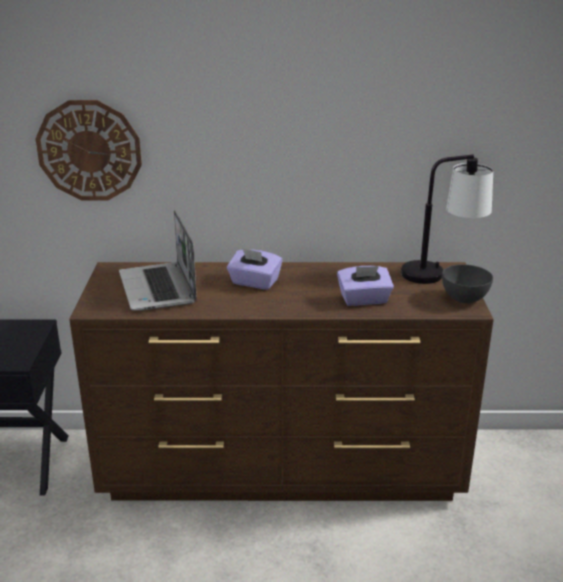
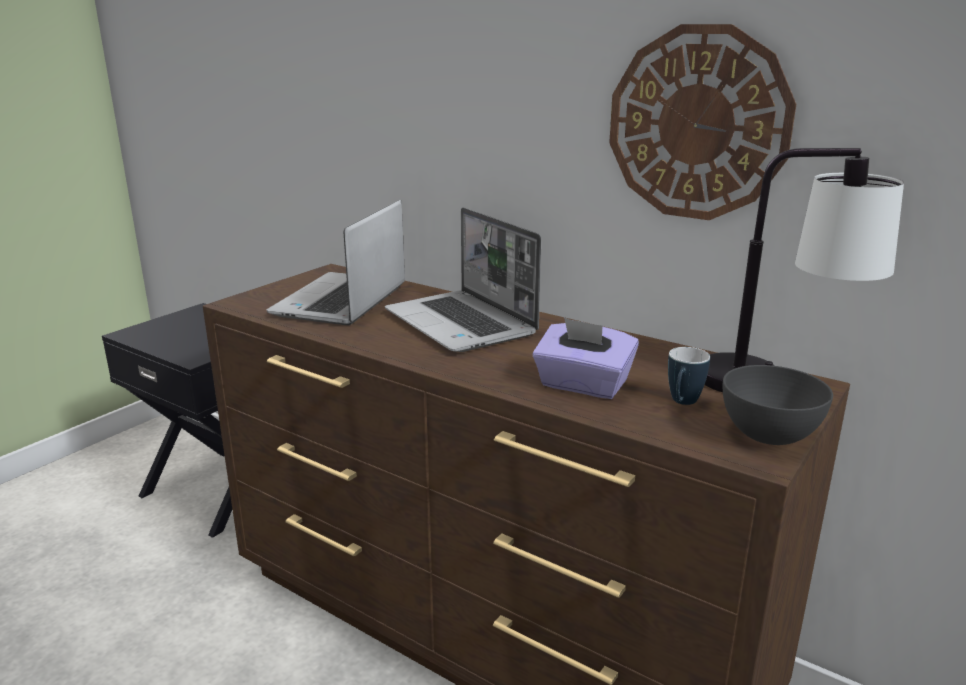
camera: 35 degrees right, 5 degrees down
(89, 151) = (330, 109): wall clock -> wall clock (697, 124)
(254, 282) = (462, 324): purple tissue box -> laptop
(416, 295) = (682, 403): none -> mug

